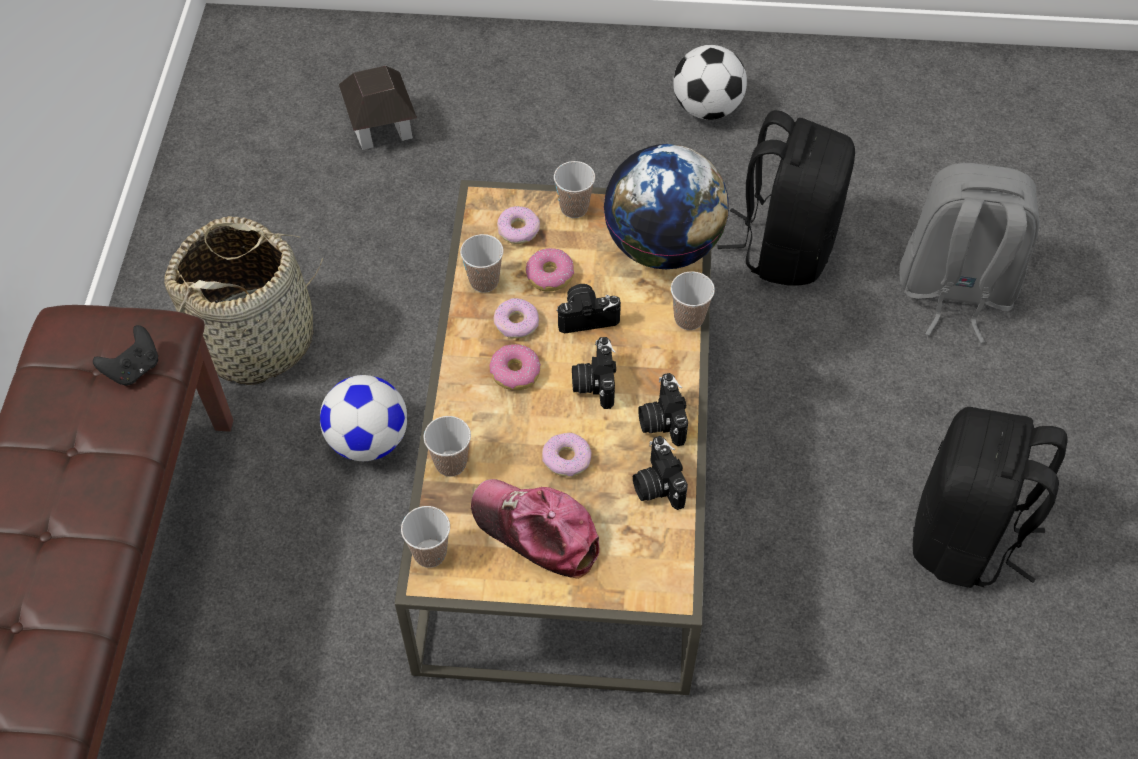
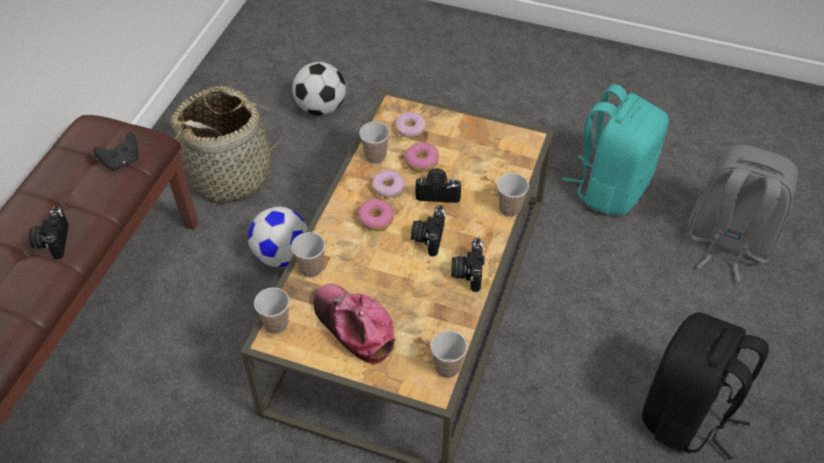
camera: 15 degrees right, 5 degrees down
(381, 128) = (357, 61): toy house -> none
(566, 458) = (392, 283): donut -> none
(574, 208) = (453, 122): cup -> cup (447, 367)
(656, 485) = (449, 314): camera -> camera (52, 241)
(663, 247) = (507, 158): globe -> none
(706, 108) = (582, 88): football -> football (320, 108)
(784, 246) = (611, 188): black backpack -> turquoise backpack

